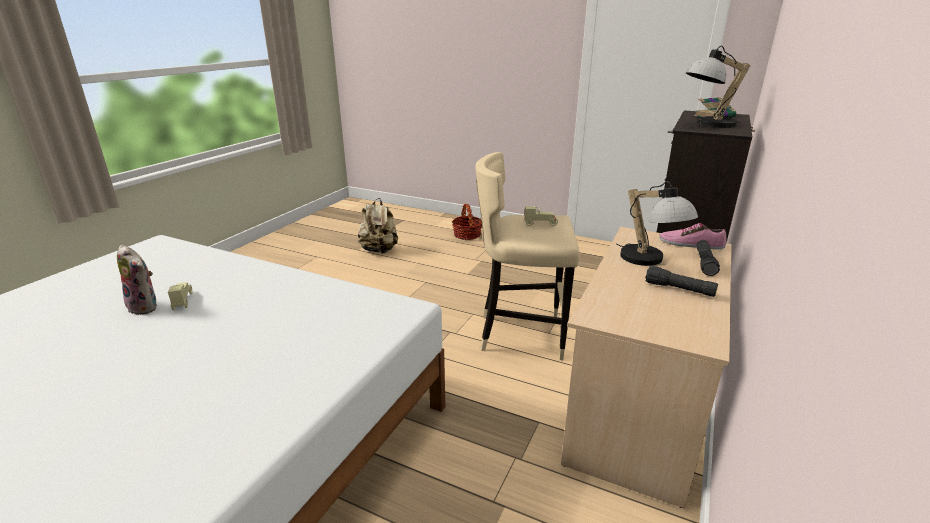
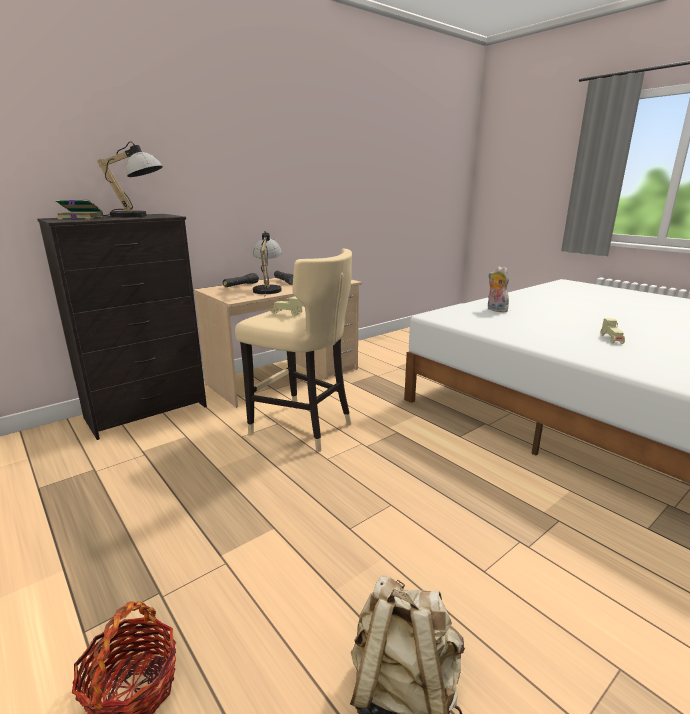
camera: 155 degrees left, 5 degrees down
(146, 307) = (639, 340): plush toy -> plush toy (495, 310)
(691, 244) = (217, 291): shoe -> none

